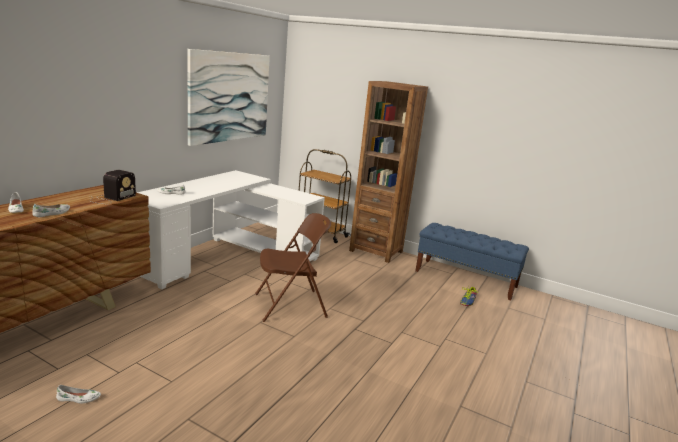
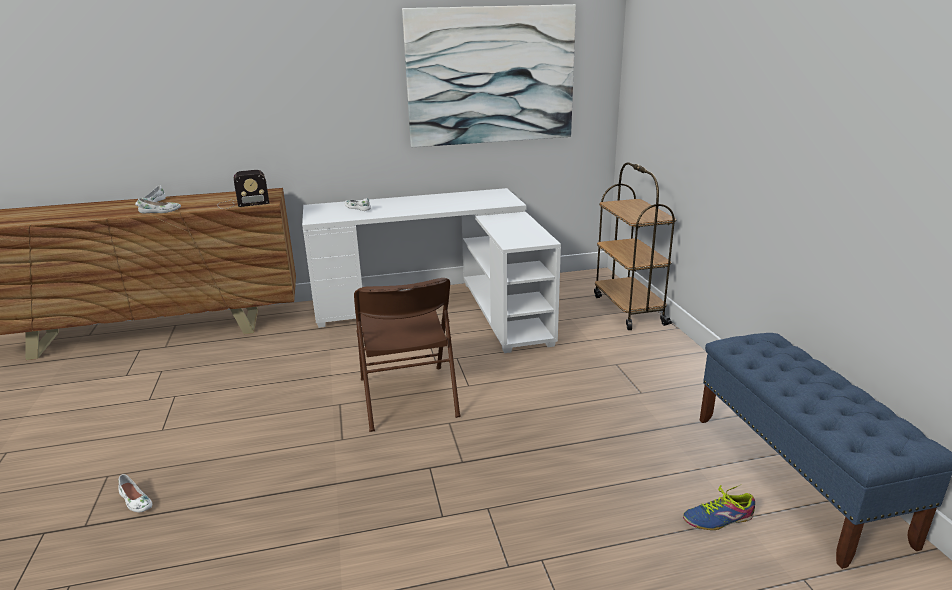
camera: 50 degrees right, 5 degrees up
(78, 398) = (91, 409): white shoe -> white shoe (135, 501)
(290, 305) = (407, 397): brown chair -> brown chair turned 45 degrees clockwise
(376, 251) = (680, 362): brown bookcase -> none

